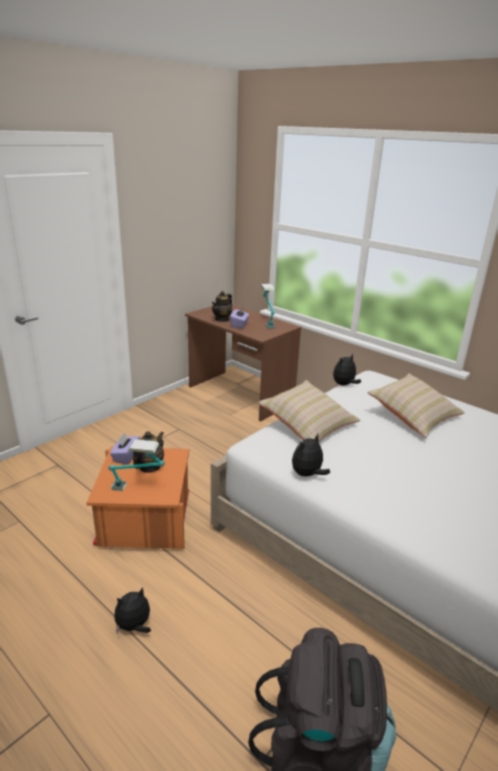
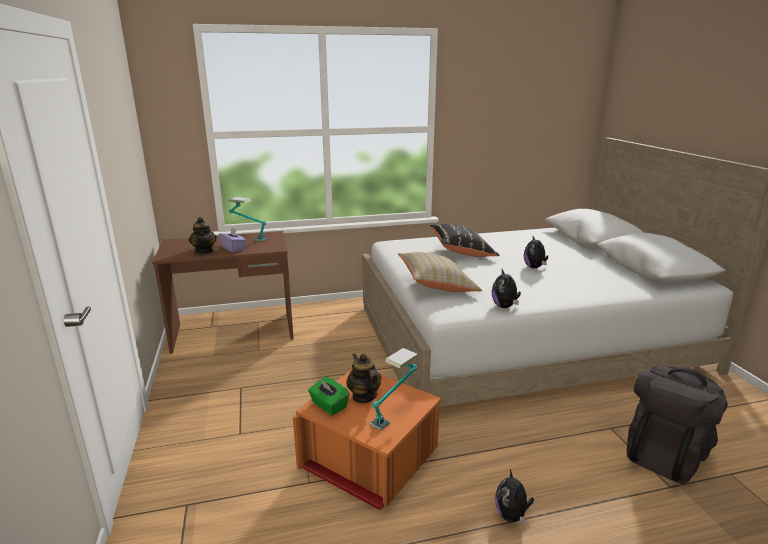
camera: 55 degrees left, 5 degrees down
(126, 456) = (328, 405): purple tissue box -> green tissue box
(344, 385) = (389, 255): plush toy -> plush toy (534, 267)
(413, 416) = (461, 252): beige pillow -> black pillow

